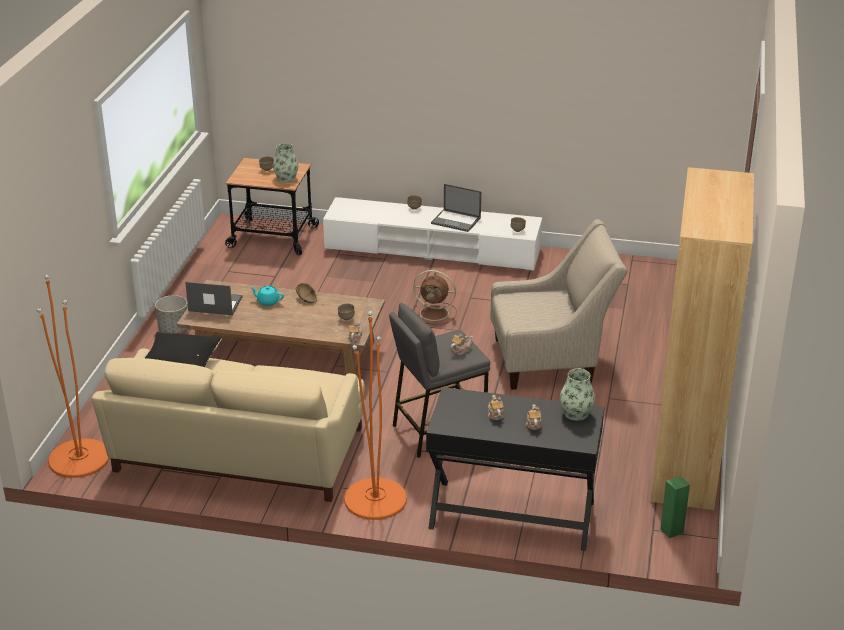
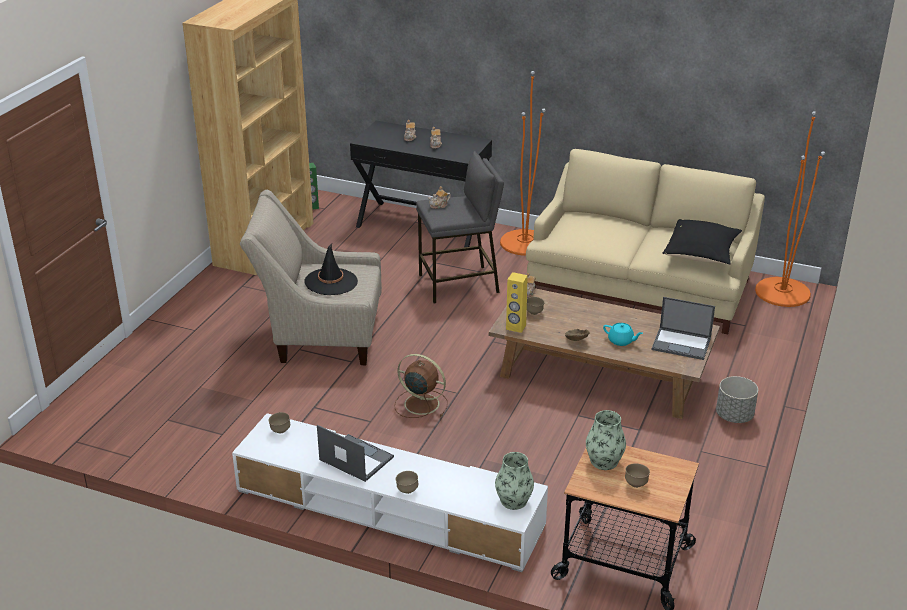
camera: 170 degrees left, 0 degrees up
(361, 304) = (516, 327): none -> yellow speaker
(540, 308) = (331, 282): none -> black hat
(576, 413) = (374, 140): vase -> vase (513, 500)

